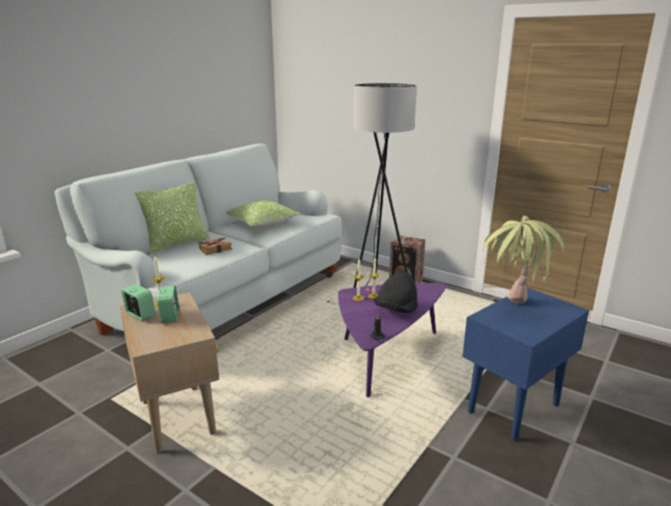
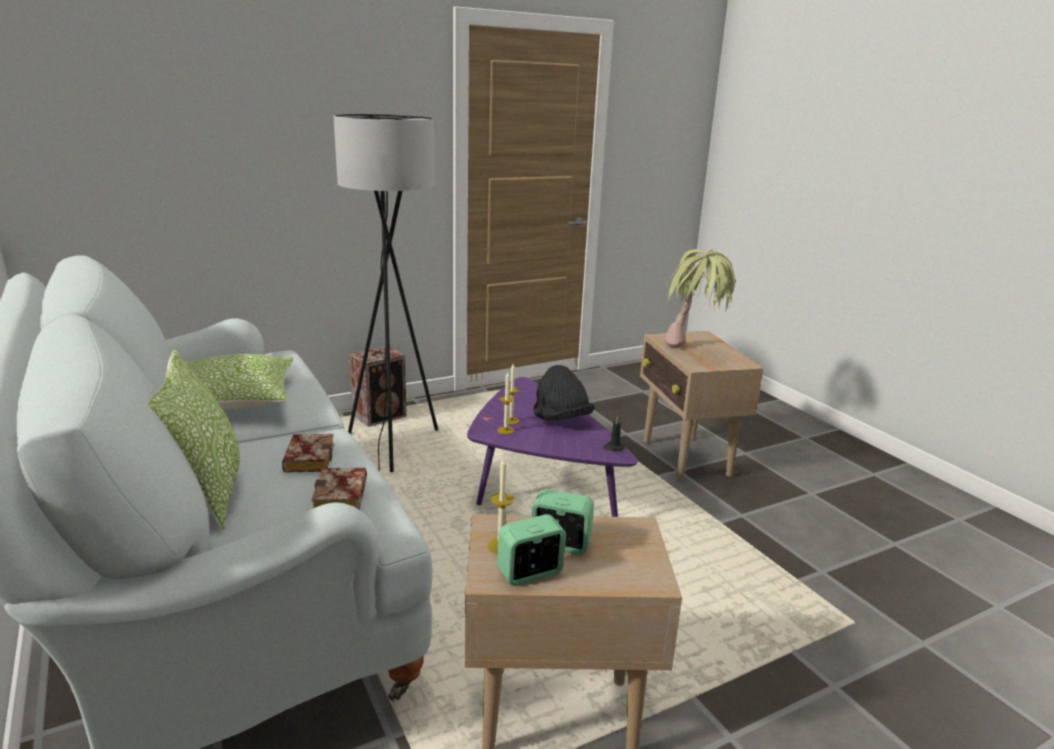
camera: 65 degrees left, 0 degrees up
(185, 263) = (342, 497): none -> book
(512, 409) = (686, 459): blue side table -> beige side table

